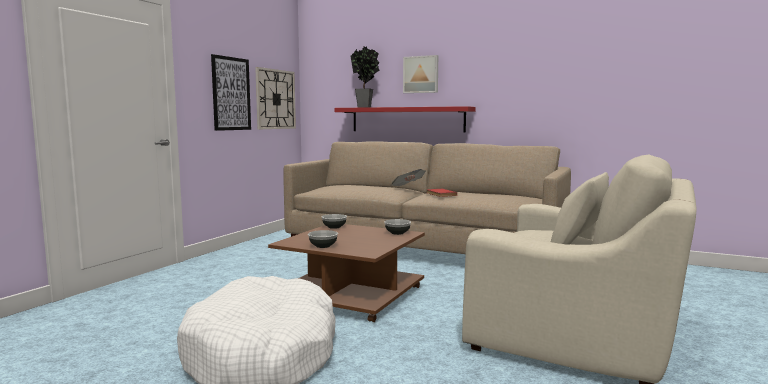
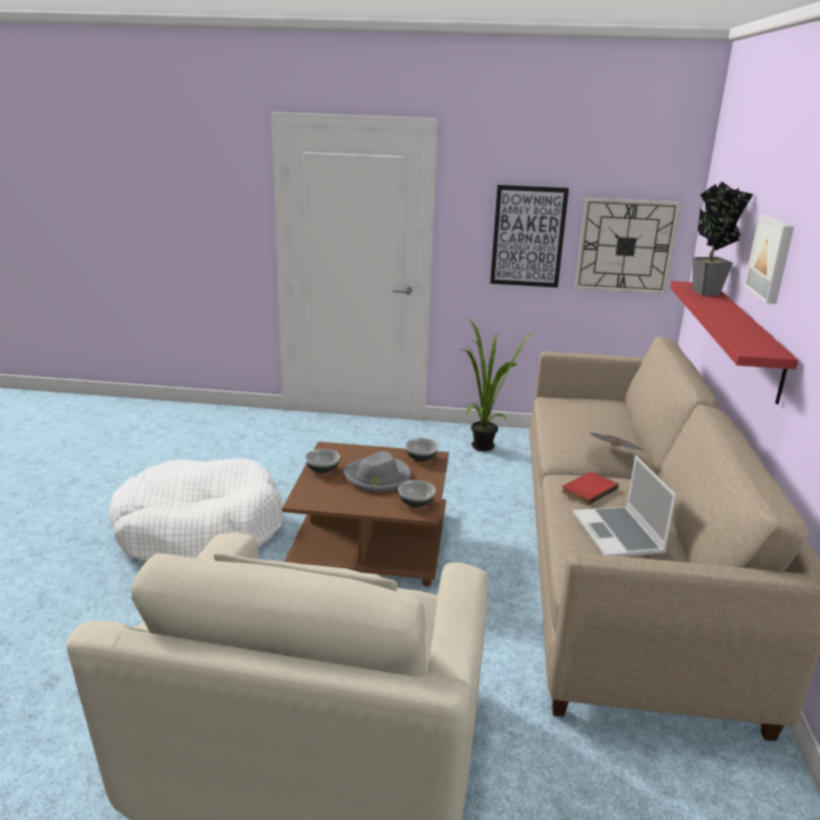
camera: 70 degrees right, 15 degrees up
(251, 253) = (481, 444): none -> potted plant
(352, 236) = (377, 477): none -> grey hat
(488, 195) = (619, 534): none -> laptop

